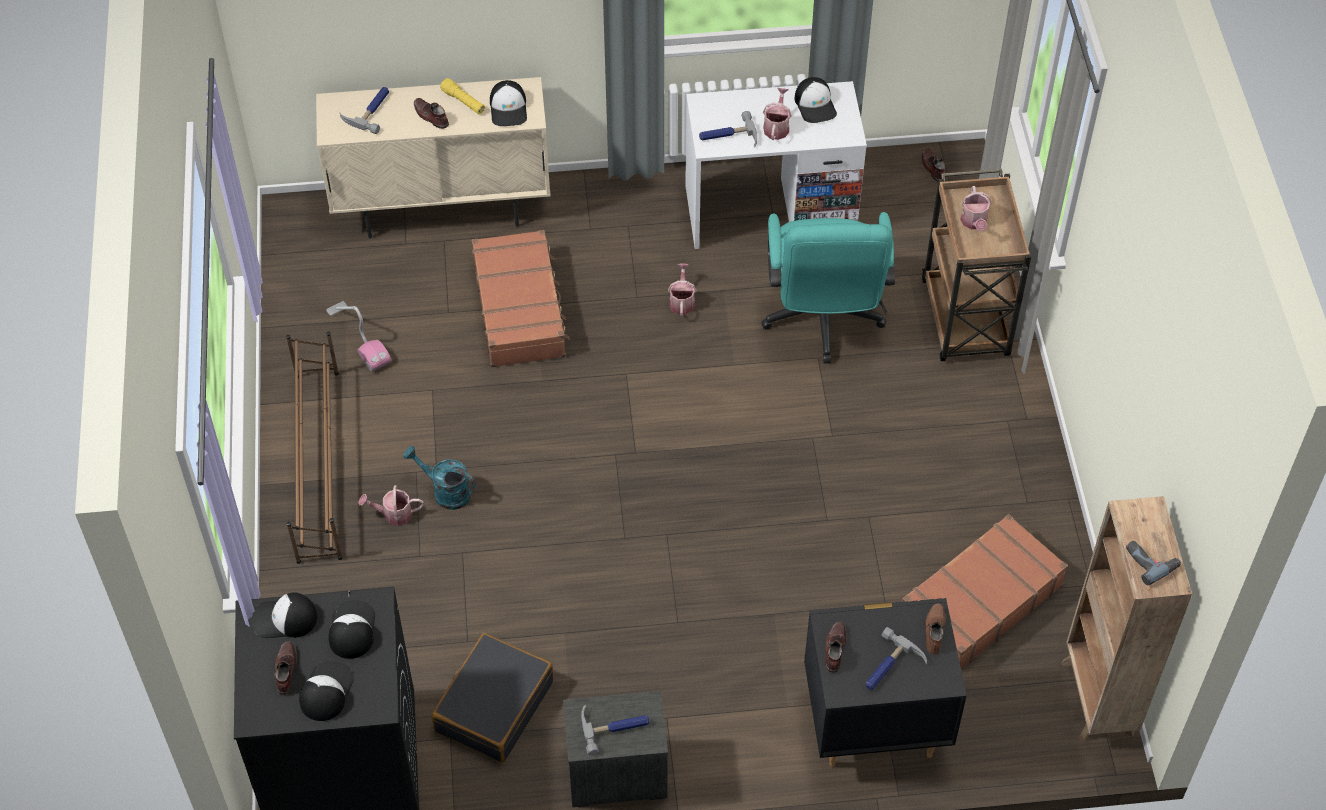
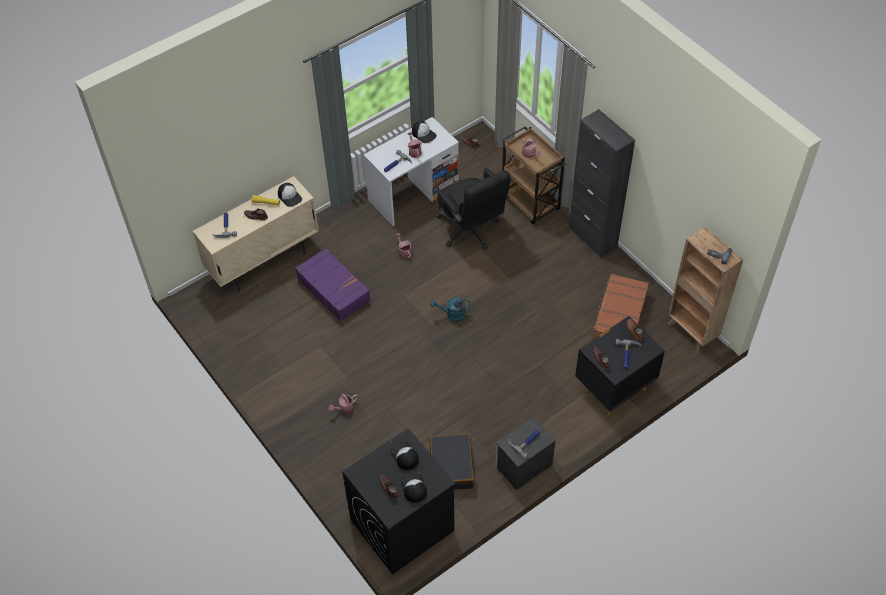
camera: 30 degrees left, 0 degrees up
(284, 619) = (371, 467): cap -> none
(318, 463) = (292, 404): brown shoe rack -> none
(358, 337) = (268, 338): vacuum cleaner -> none
(445, 492) = (360, 386): turquoise watering can -> turquoise watering can (452, 315)
(520, 309) = (334, 289): brown suitcase -> purple suitcase
(822, 322) = (471, 231): turquoise office chair -> black office chair
(1036, 435) = (592, 237): none -> black cabinet

